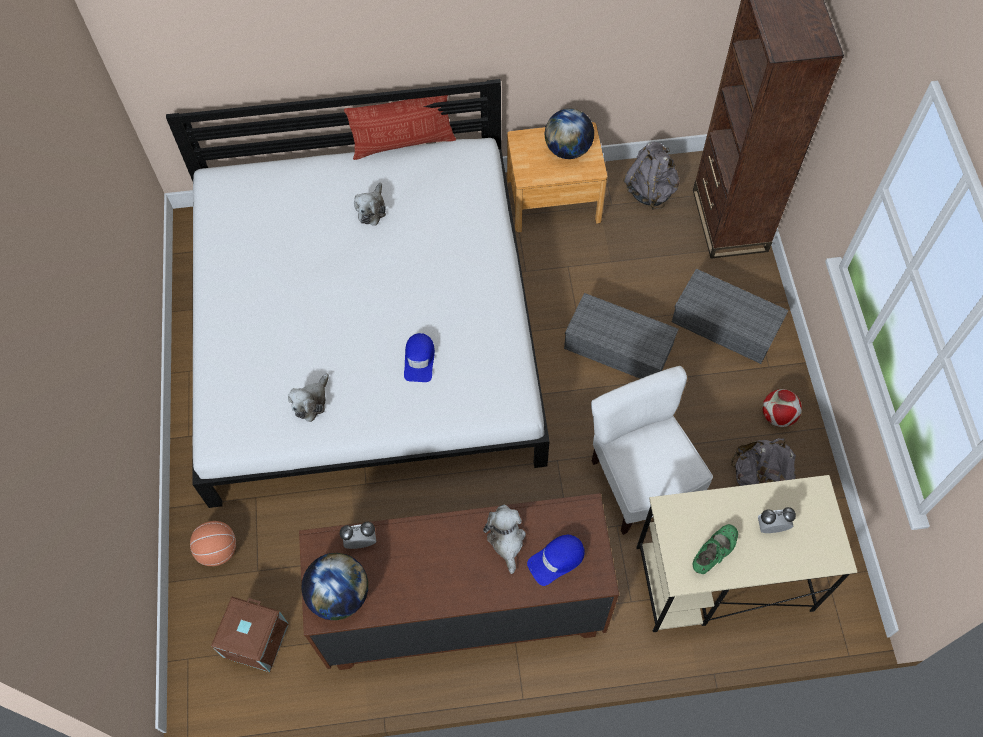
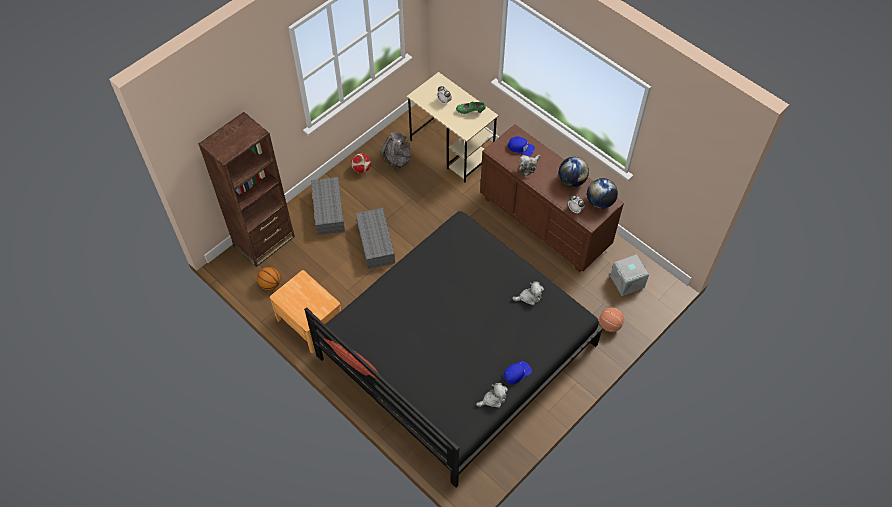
camera: 130 degrees left, 5 degrees down
(257, 641) = (627, 281): brown storage box -> grey storage box
(367, 330) = (456, 350): white bed -> black bed
(372, 209) = (410, 351): plush toy -> plush toy (493, 399)
(419, 360) = (471, 271): blue cap -> blue cap (516, 373)
(568, 150) = (297, 296): globe -> globe (572, 180)
(641, 482) = (435, 197): white chair -> none
(650, 190) = (270, 284): grey backpack -> basketball

